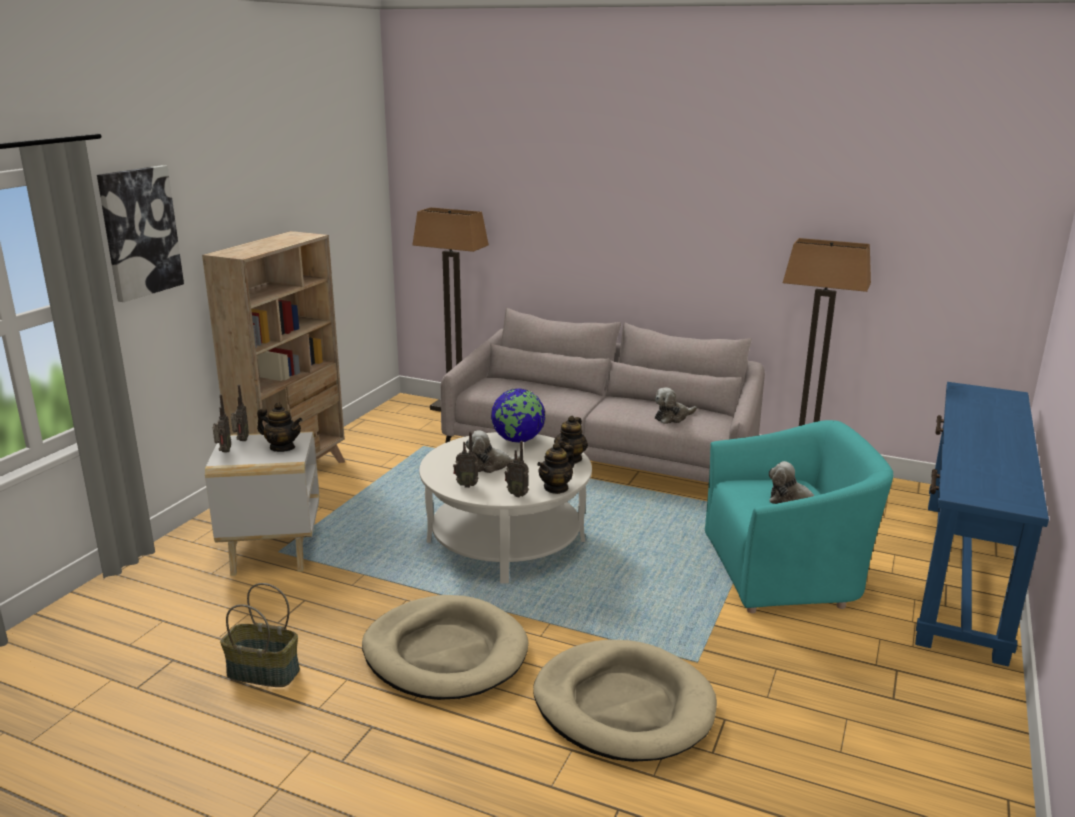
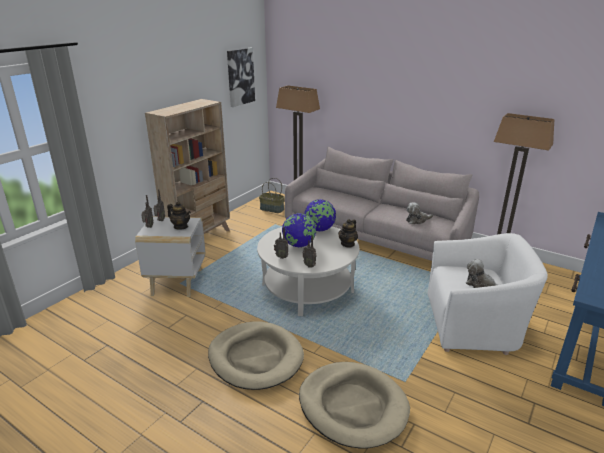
camera: 10 degrees right, 5 degrees up
(139, 232) = (106, 99): picture -> picture (240, 77)
(262, 673) = (151, 359): basket -> basket (271, 209)
(490, 465) = (299, 245): plush toy -> globe
(556, 488) = (334, 263): teapot -> none
(785, 571) = (473, 324): turquoise armchair -> white armchair

